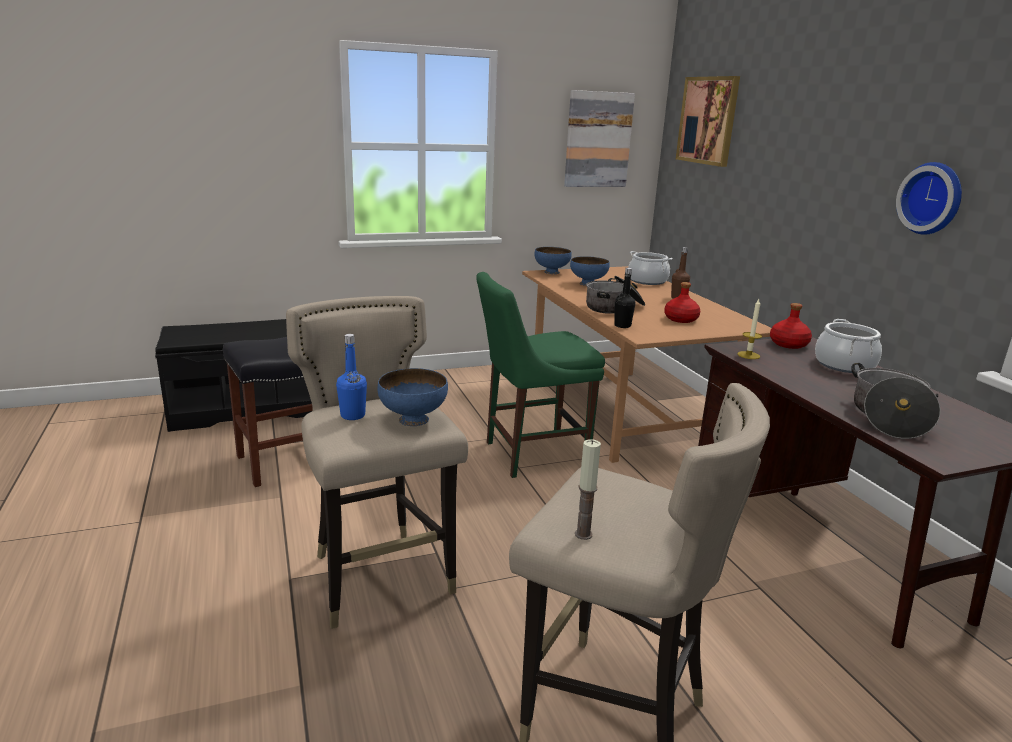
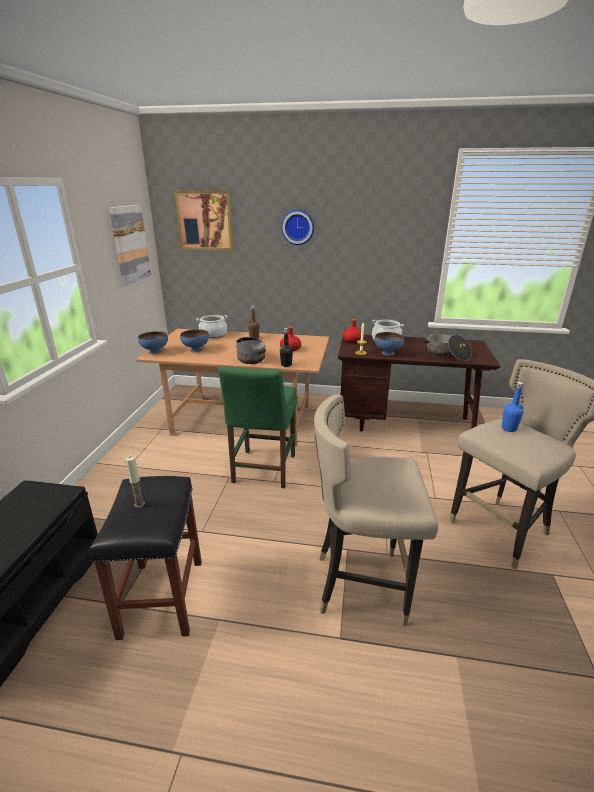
camera: 60 degrees left, 5 degrees up
(353, 415) = (377, 491): blue bottle -> blue bottle (509, 428)
(413, 419) = (392, 468): blue bowl -> blue bowl (387, 353)
(583, 534) = (542, 453): candle -> candle (139, 504)
(933, 198) = (387, 253): wall clock -> wall clock (298, 227)

